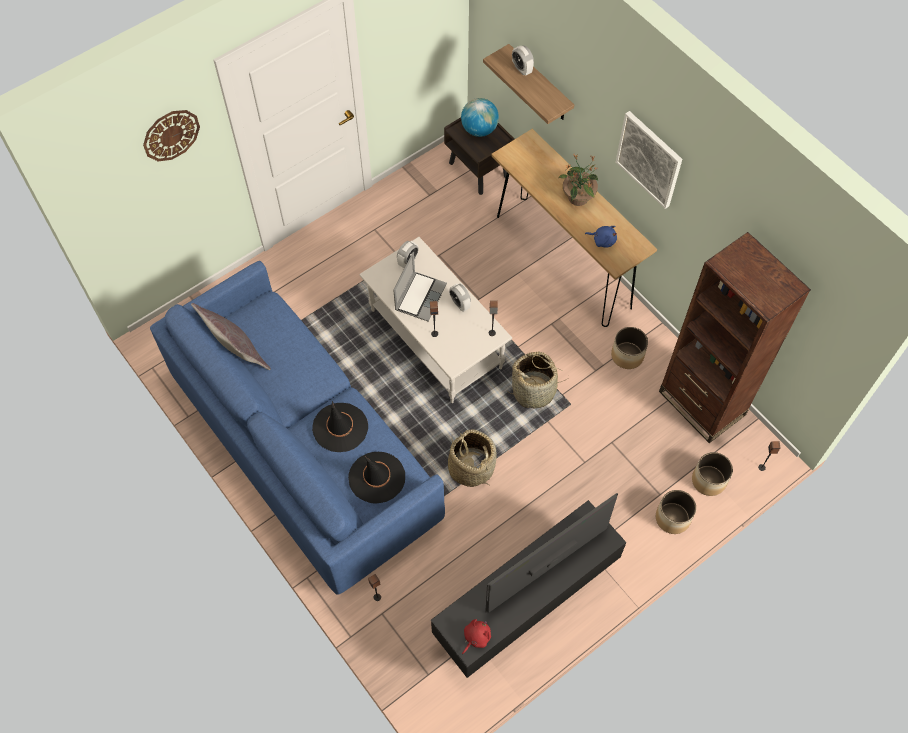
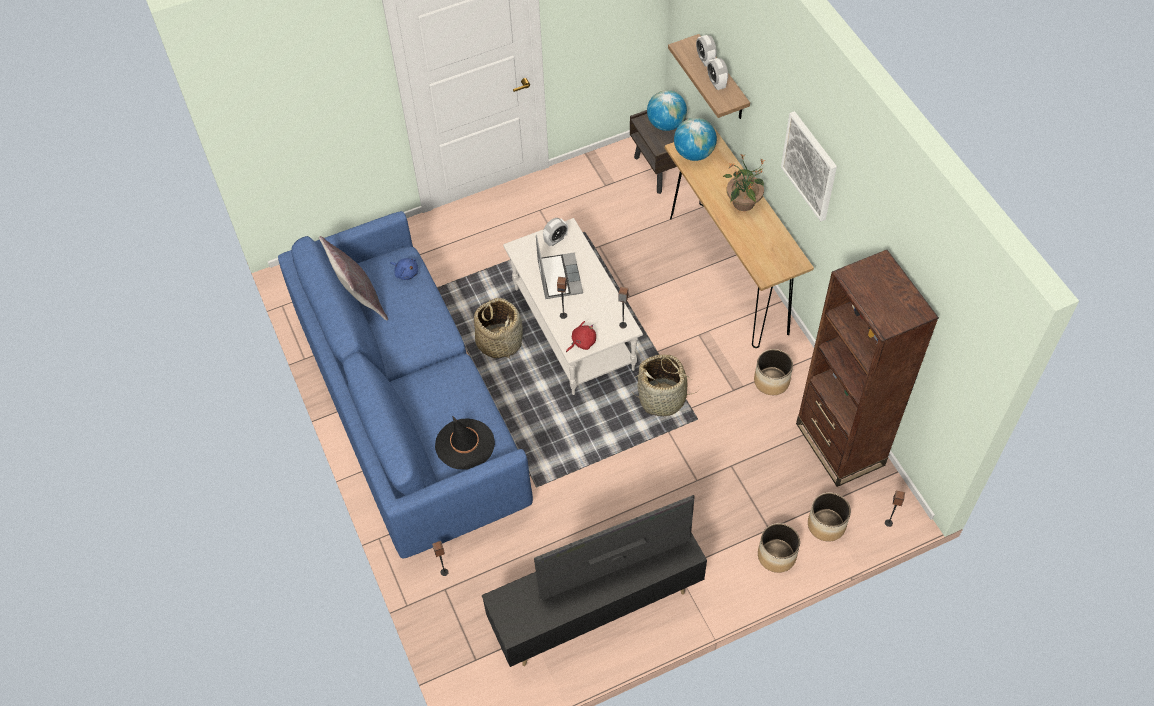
camera: 15 degrees right, 5 degrees down
(171, 135) = (330, 65): wall clock -> none
(340, 427) = (442, 389): black hat -> none
(420, 296) = (558, 276): laptop -> laptop turned 45 degrees counterclockwise
(460, 304) = (597, 291): alarm clock -> alarm clock (716, 83)
(471, 467) = (575, 462): basket -> basket (499, 341)
(475, 637) = (523, 622): red plush toy -> red plush toy (582, 342)
(520, 157) = (694, 153): none -> globe
(602, 240) = (757, 249): blue plush toy -> blue plush toy (406, 273)

